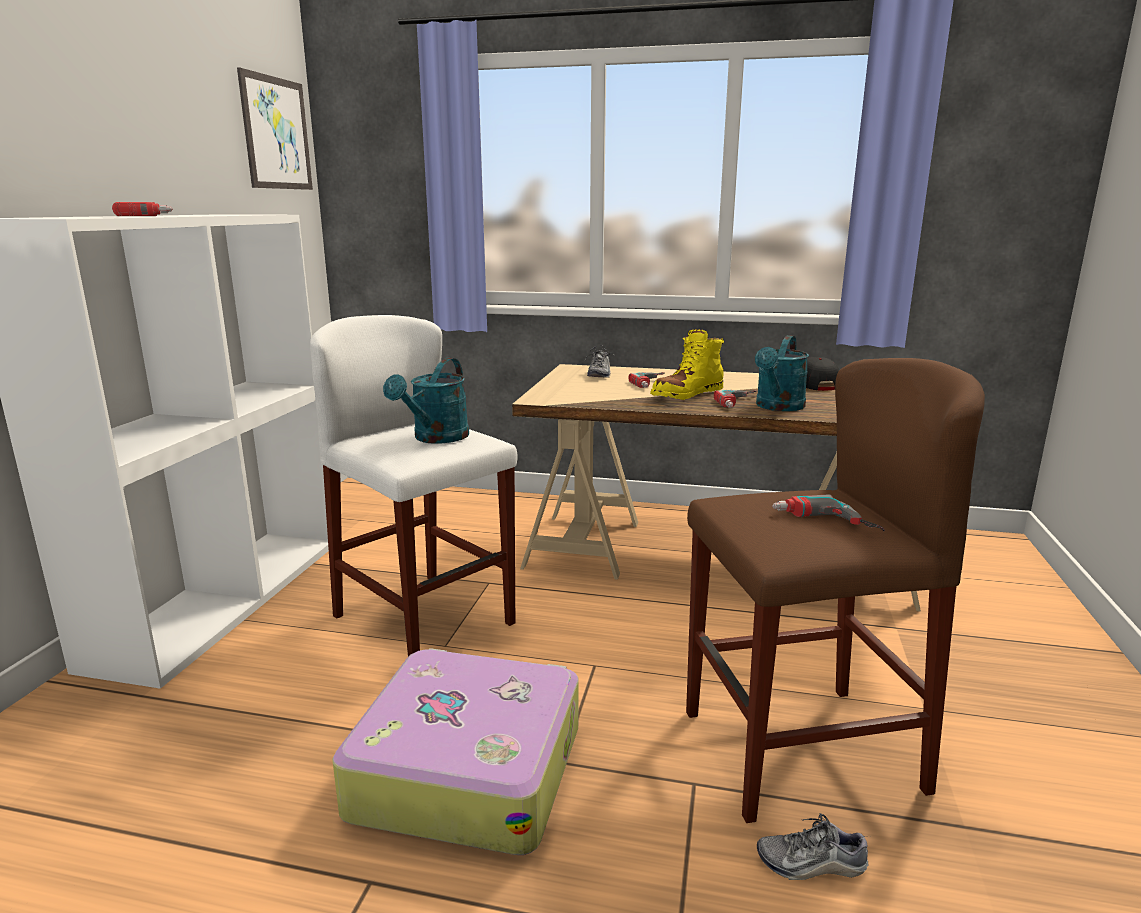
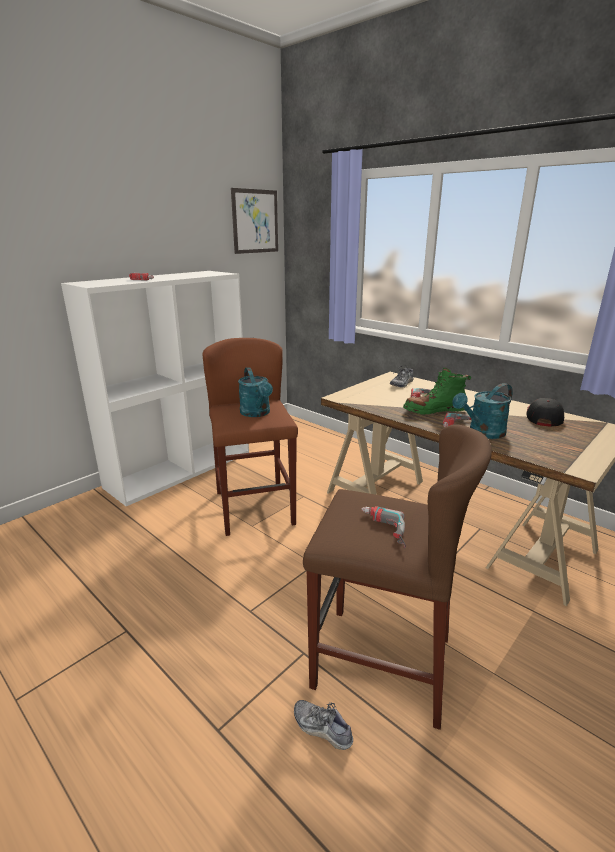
camera: 30 degrees right, 5 degrees up
(424, 620) = (254, 508): white stool -> brown stool
(436, 438) = (257, 413): turquoise watering can -> turquoise watering can turned 75 degrees counterclockwise
(467, 768) = (206, 595): suitcase -> none
(687, 395) = (434, 410): yellow boot -> green boot

